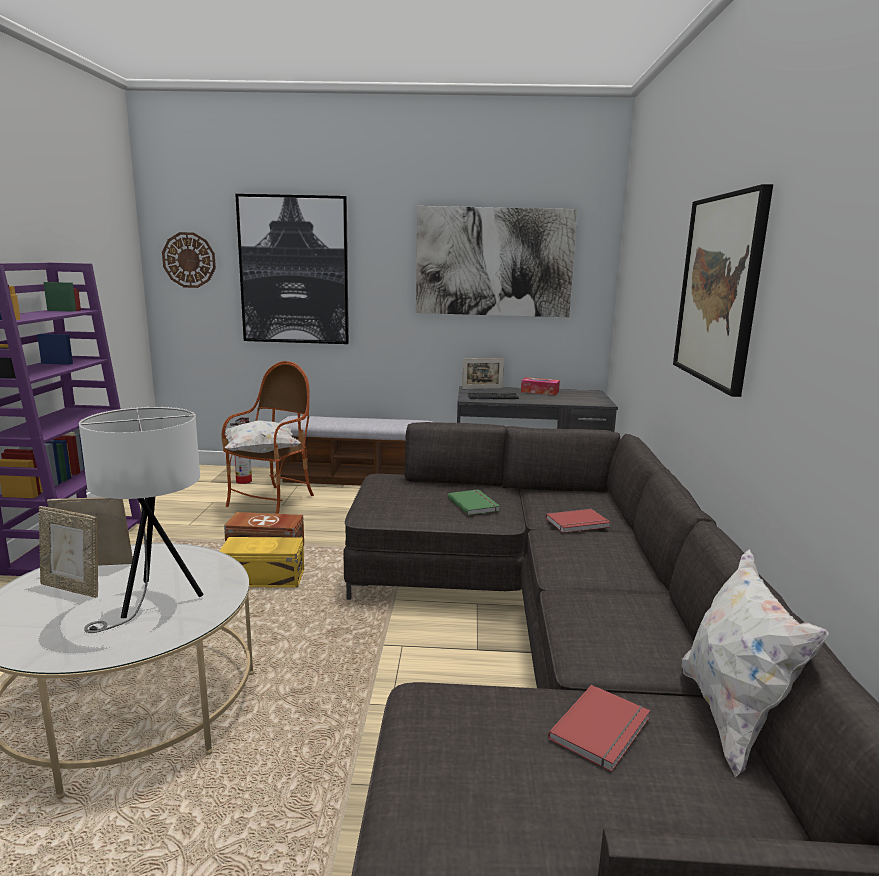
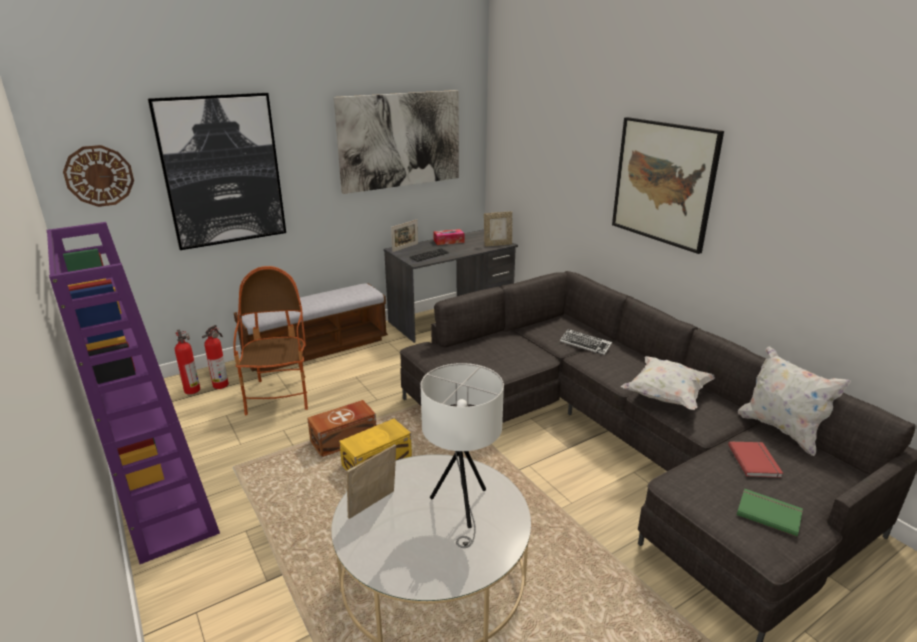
camera: 35 degrees left, 10 degrees up
(73, 588) = (391, 528): picture frame -> picture frame (497, 244)
(220, 478) = (192, 389): none -> fire extinguisher
(260, 452) = (275, 357): white pillow -> white pillow (666, 396)
(474, 504) = (513, 351): green book -> green book (768, 512)
(578, 523) = (585, 345): red book -> keyboard

